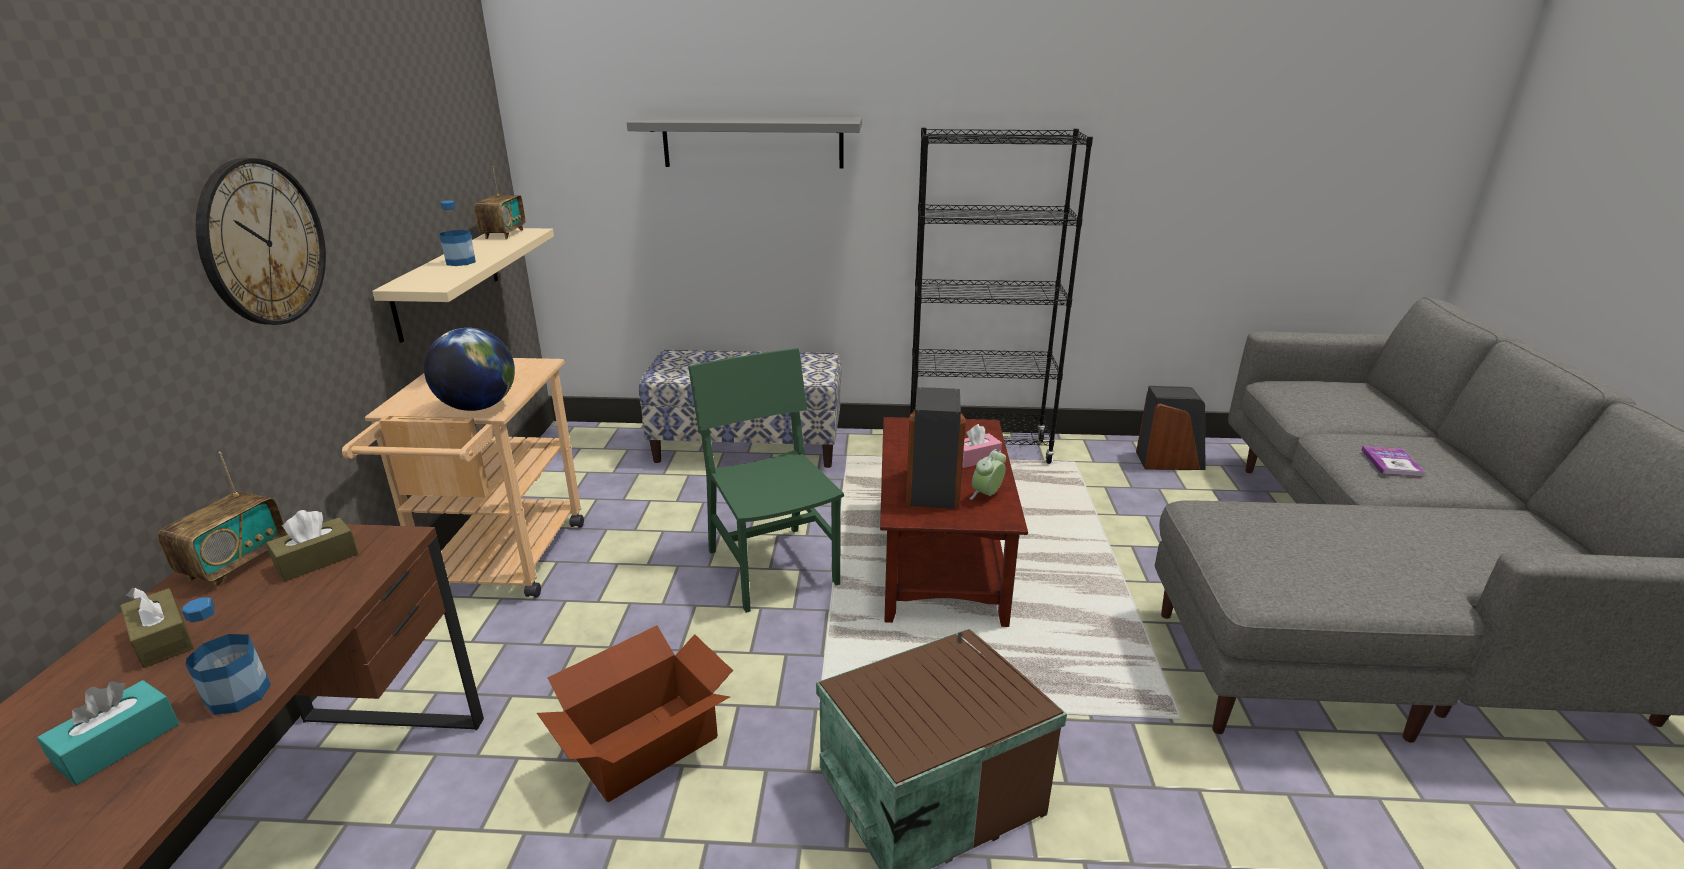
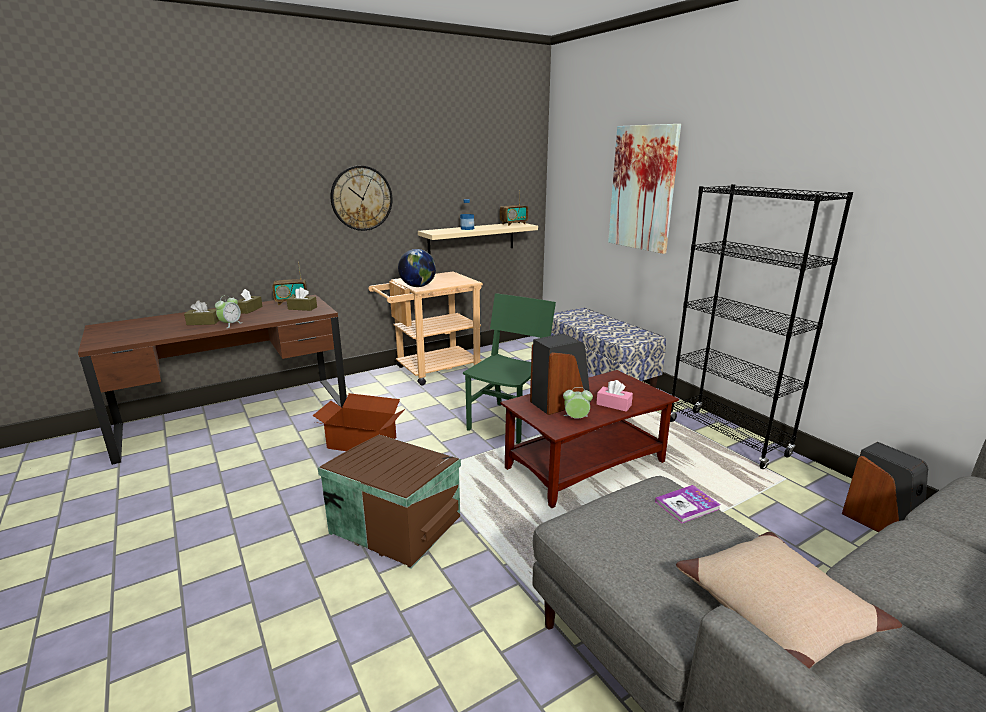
camera: 55 degrees right, 5 degrees down
(118, 744) = (203, 322): turquoise tissue box -> brown tissue box
(238, 694) = (230, 324): bottle -> alarm clock
(753, 142) = (642, 188): grey shelf -> picture
(1391, 463) = (929, 572): book -> book (687, 505)
(1430, 546) = (777, 610): none -> beige pillow

